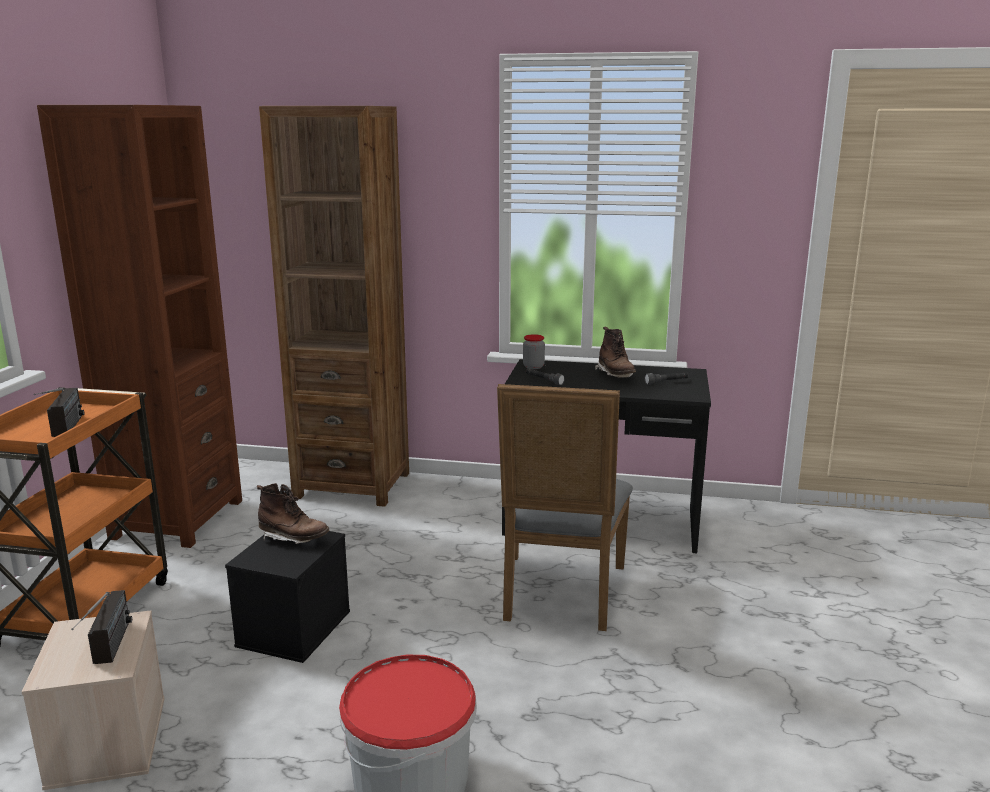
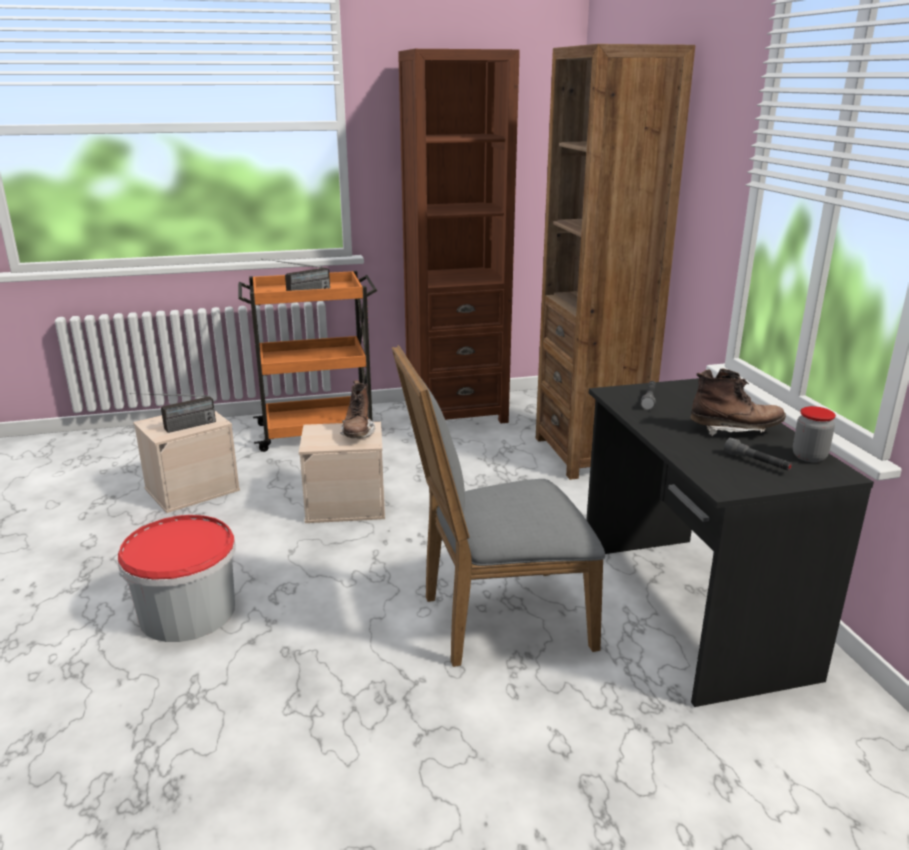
camera: 65 degrees right, 5 degrees up
(293, 627) = (347, 504): black storage box -> beige storage box
(533, 367) = (690, 387): jar -> jar (809, 457)
(616, 375) = (734, 430): brown boot -> brown boot turned 135 degrees counterclockwise

